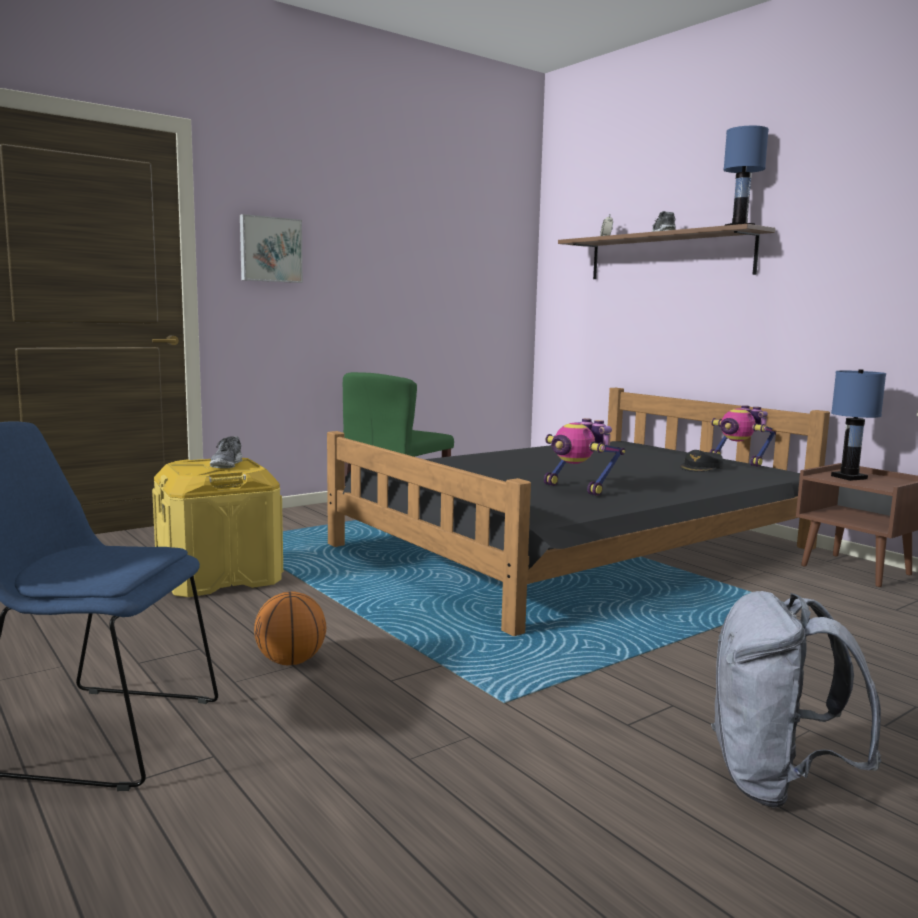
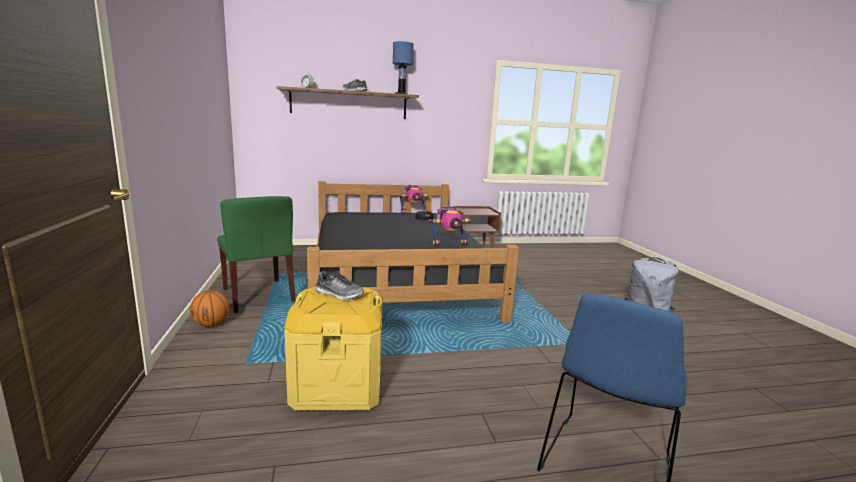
camera: 65 degrees left, 5 degrees up
(270, 249) = (150, 88): picture -> none
(290, 661) = (516, 384): basketball -> basketball (211, 324)
(848, 477) = (472, 211): blue table lamp -> none

